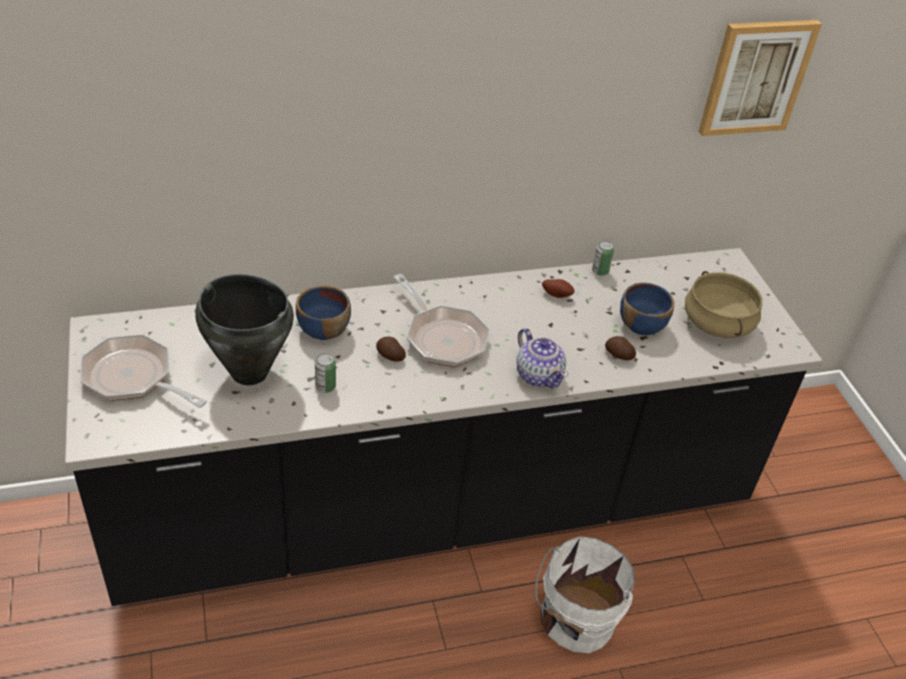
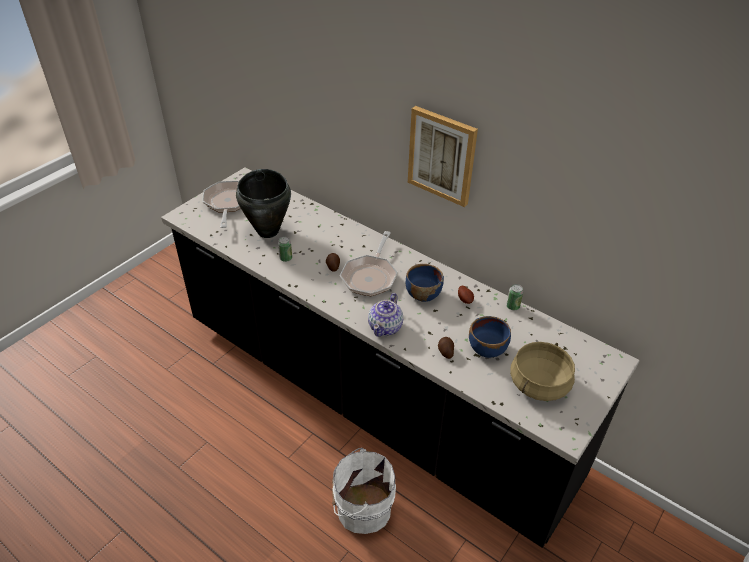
camera: 55 degrees right, 0 degrees up
(323, 330) = (324, 235): blue bowl -> blue bowl (422, 294)
(756, 77) = (661, 214): picture -> picture (442, 155)

